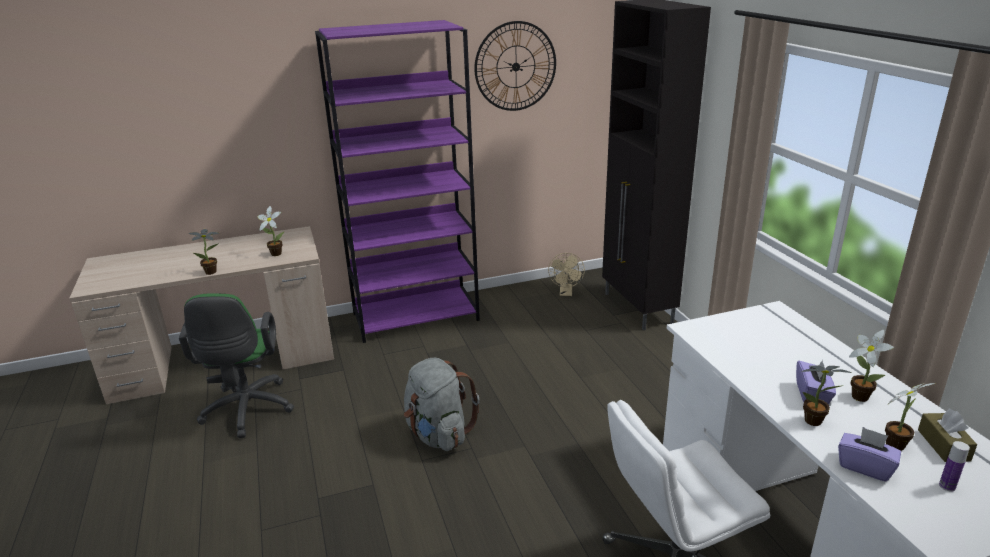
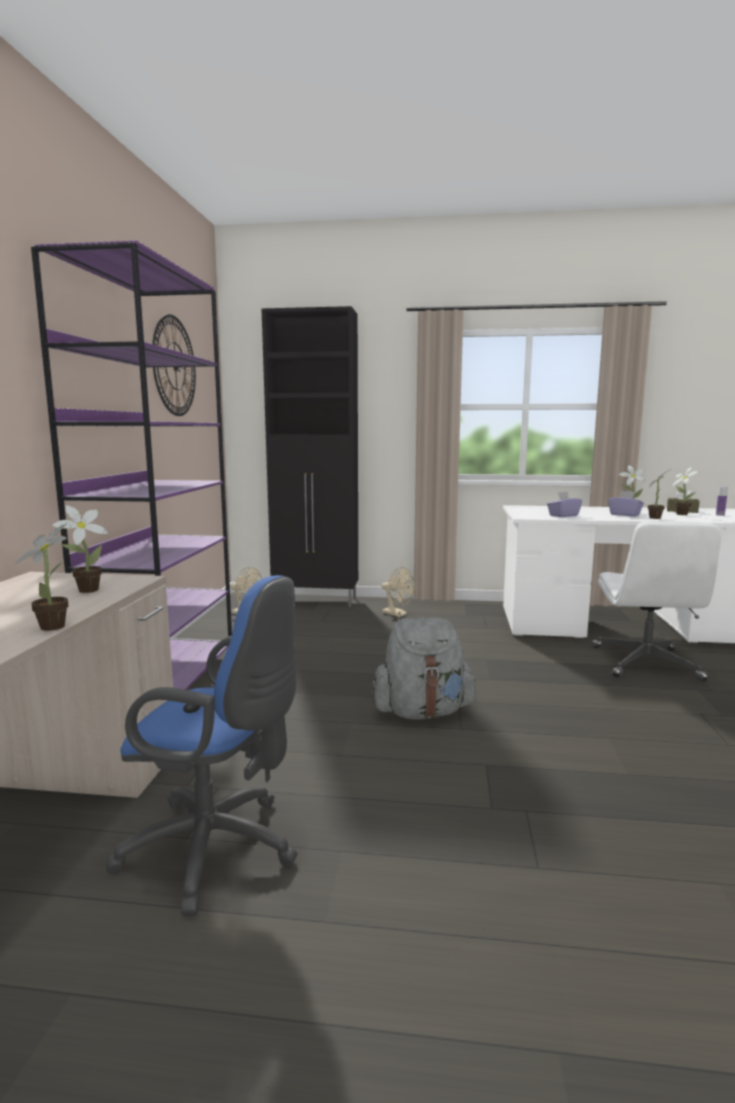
camera: 65 degrees left, 15 degrees down
(247, 411) = (218, 850): green office chair -> blue office chair
(651, 361) = (397, 614): none -> beige fan
(865, 466) = (703, 519): purple tissue box -> purple tissue box (563, 515)

